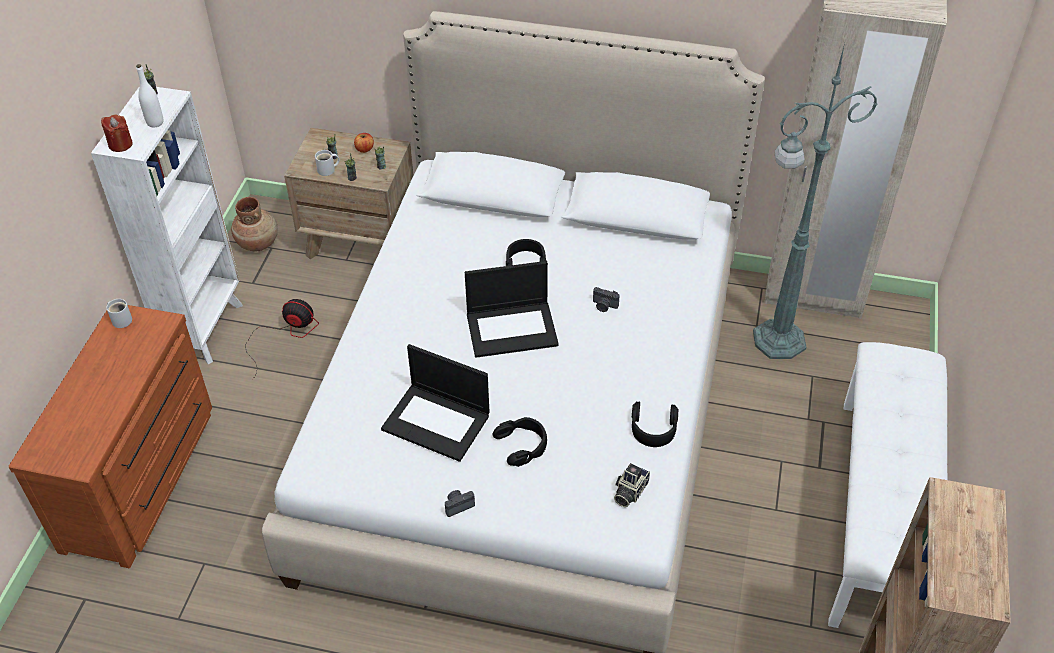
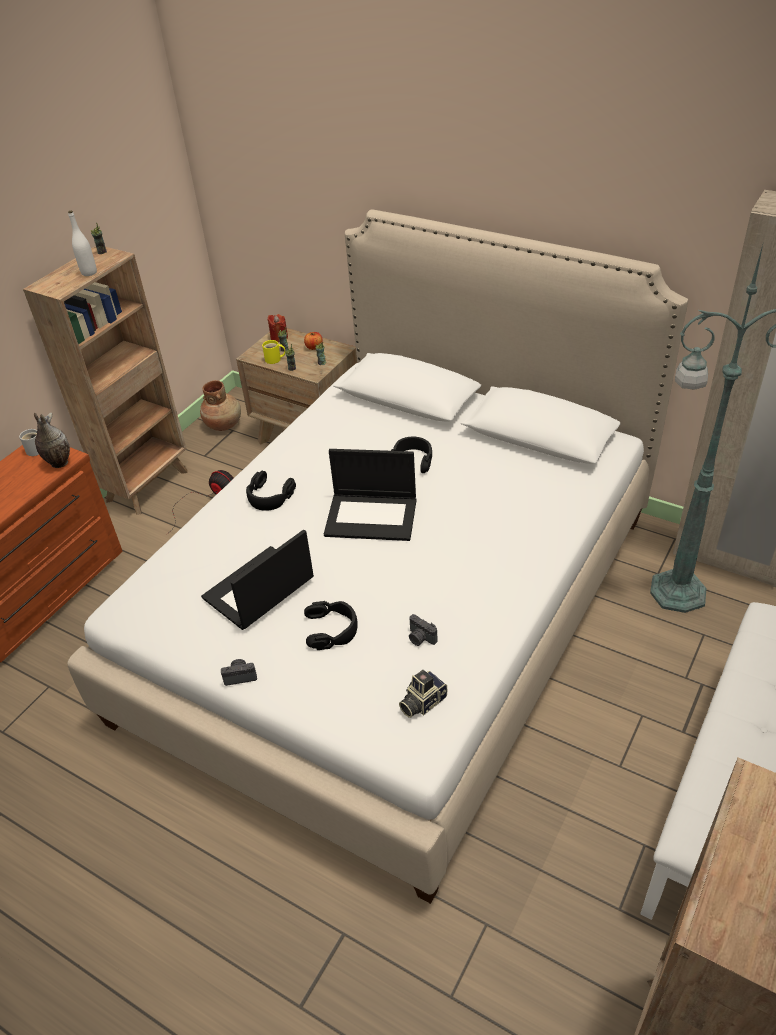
camera: 20 degrees right, 5 degrees down
(120, 144) = (50, 285): red candle -> red candle (279, 337)
(157, 331) = (58, 463): none -> vase
(205, 327) = (149, 485): white bookcase -> brown bookcase
(328, 170) = (274, 359): white mug -> yellow mug
(437, 422) = (258, 589): laptop -> laptop turned 90 degrees clockwise
(604, 306) = (472, 512): camera -> camera (420, 638)
(653, 428) = (475, 641): black headphones -> black headphones (269, 496)

